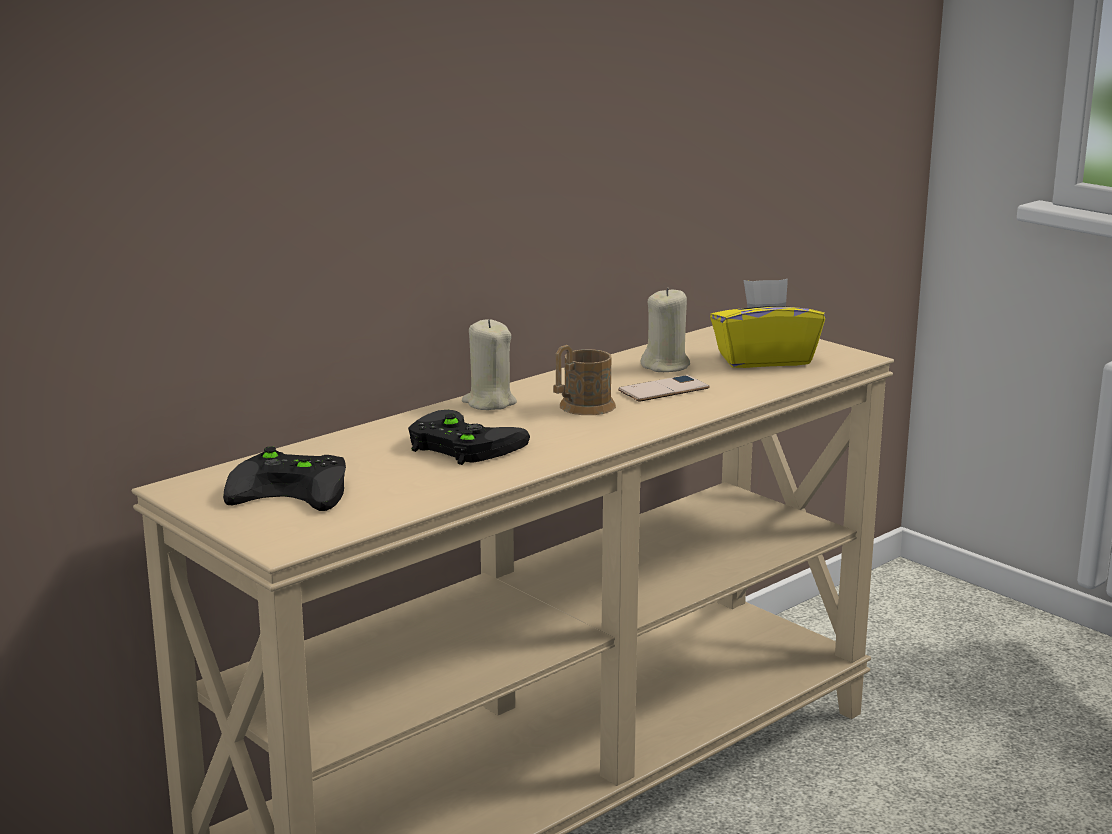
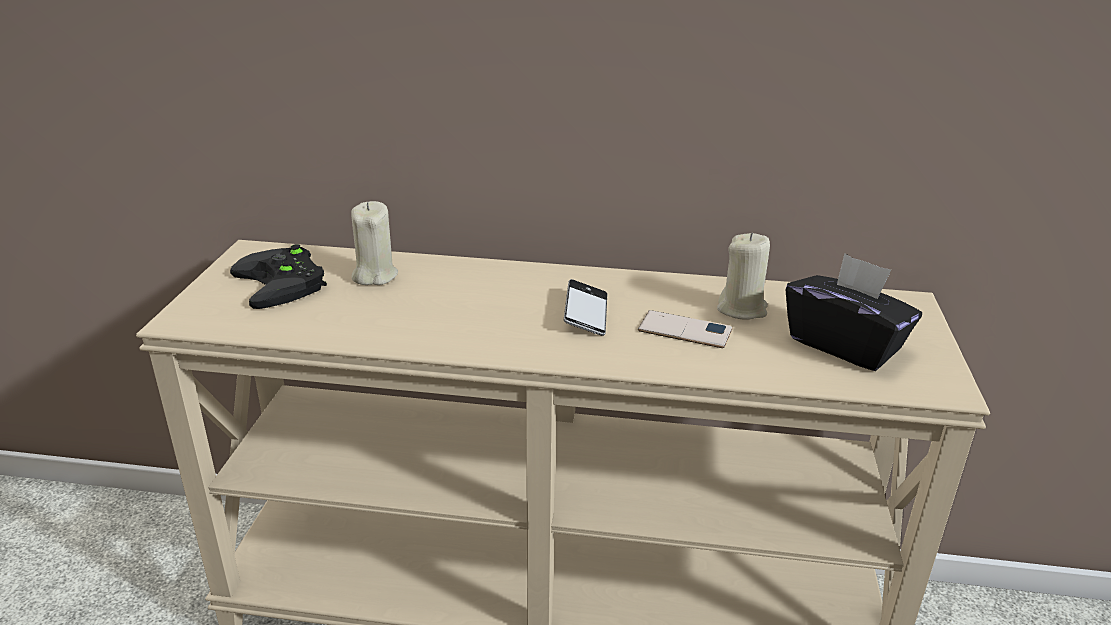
camera: 50 degrees right, 10 degrees up
(459, 445) = (438, 302): black game controller -> none
(489, 403) = (541, 277): beige candle -> beige candle (374, 275)
(581, 408) = (586, 314): brown mug -> phone
(764, 359) = (844, 345): yellow tissue box -> black tissue box

